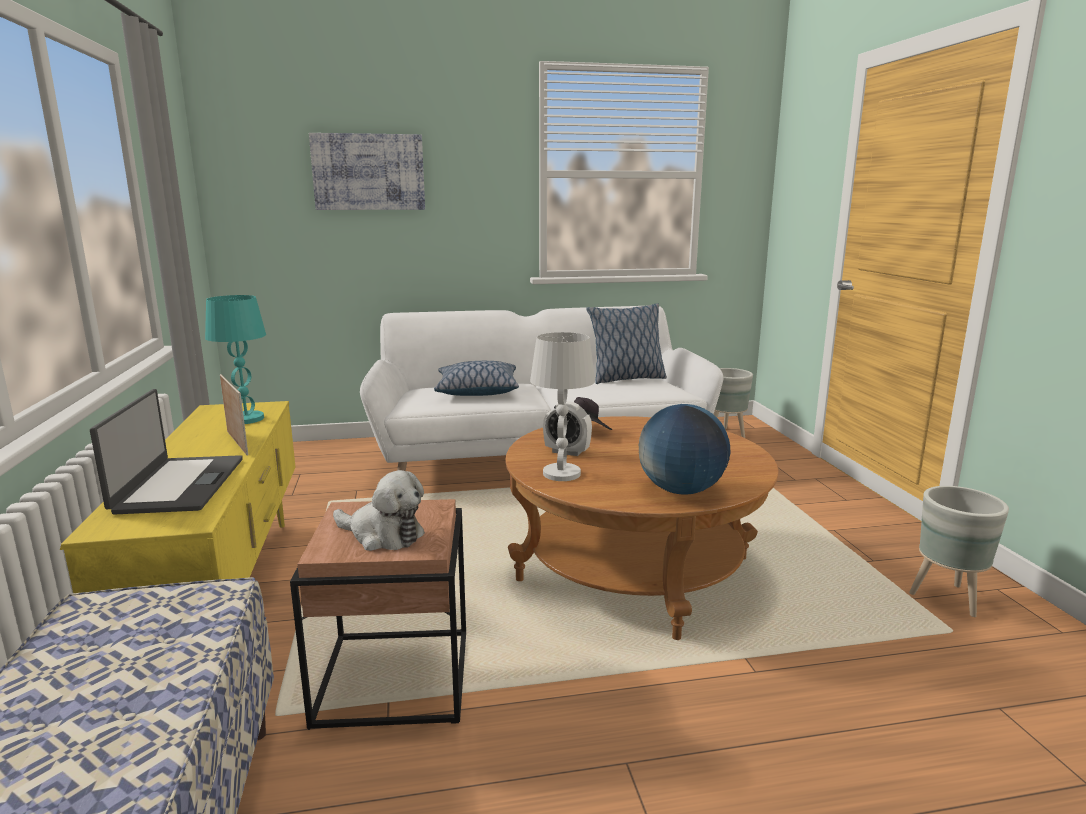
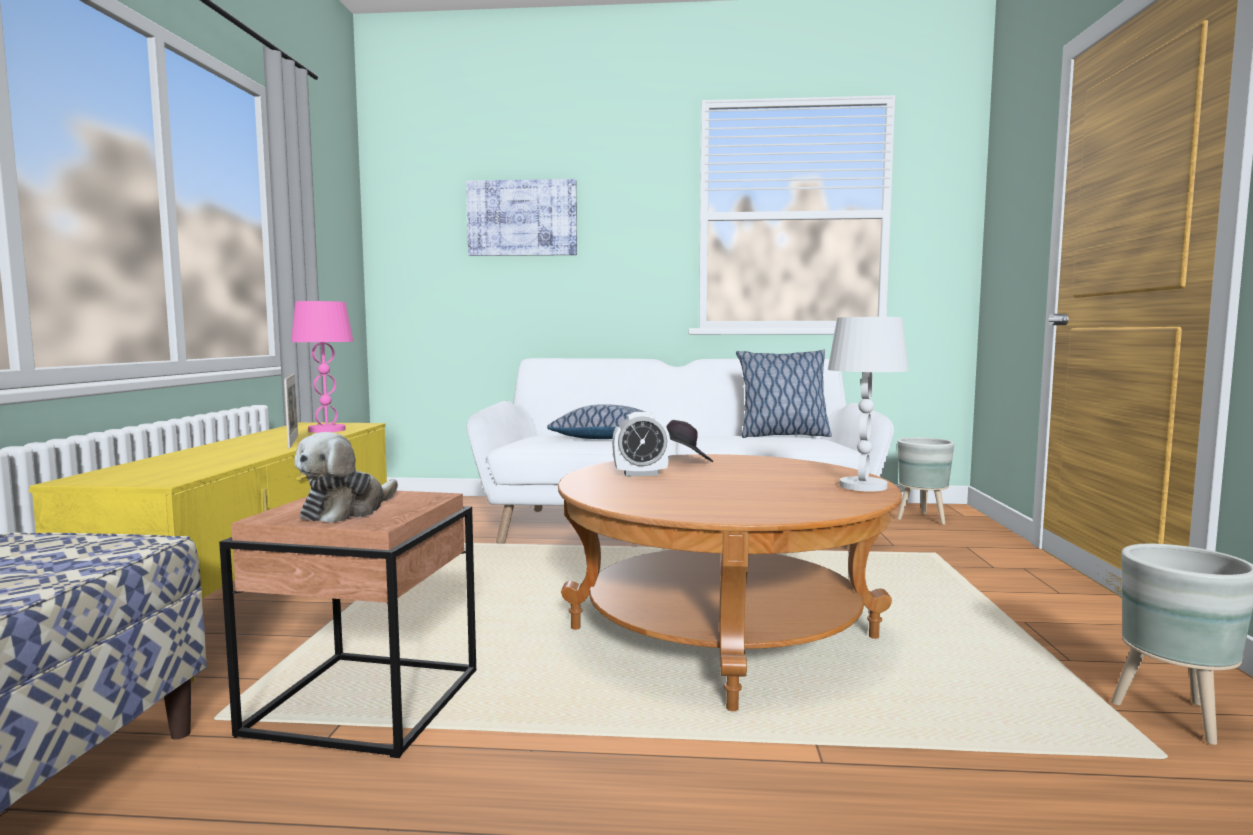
camera: 15 degrees right, 10 degrees down
(178, 485) = (194, 460): laptop -> none
(246, 419) = (326, 430): turquoise table lamp -> pink table lamp
(383, 535) = (347, 511): plush toy -> plush toy turned 75 degrees clockwise
(561, 473) = (613, 488): white table lamp -> white table lamp (862, 486)
(567, 452) = (641, 474): alarm clock -> alarm clock turned 45 degrees counterclockwise
(681, 490) = (745, 508): globe -> none

